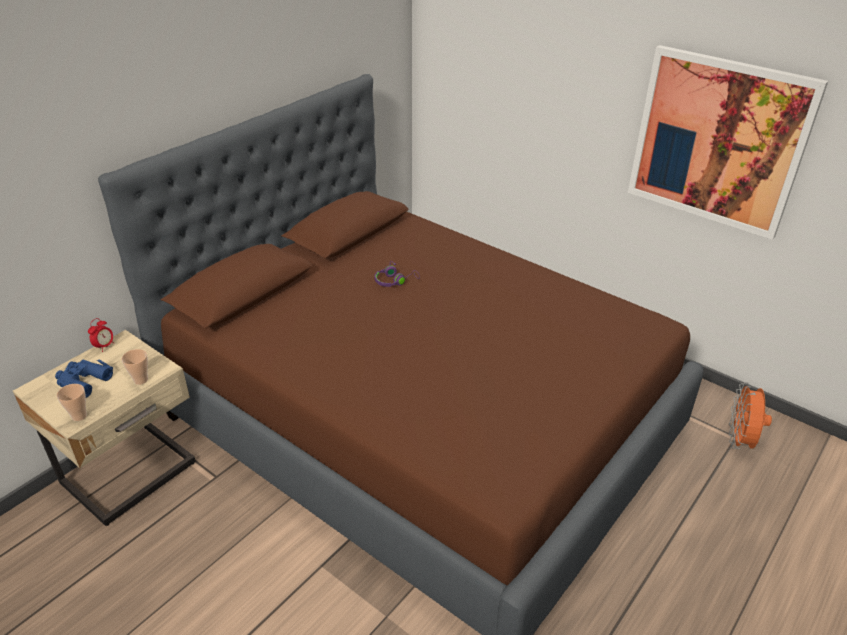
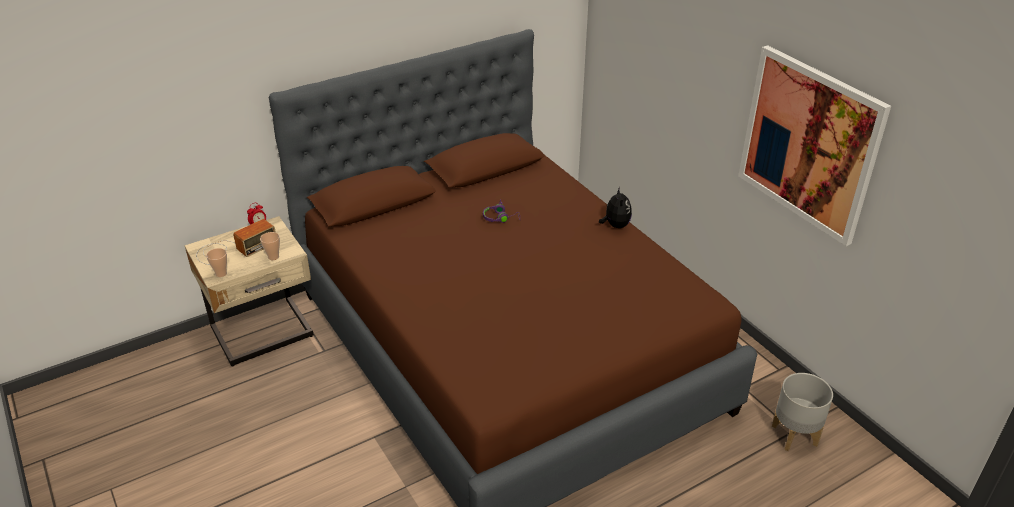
camera: 20 degrees right, 0 degrees up
(83, 381) = (233, 249): blue binoculars -> radio
(517, 266) = (615, 225): none -> plush toy
(740, 441) = (795, 436): orange fan -> grey planter

